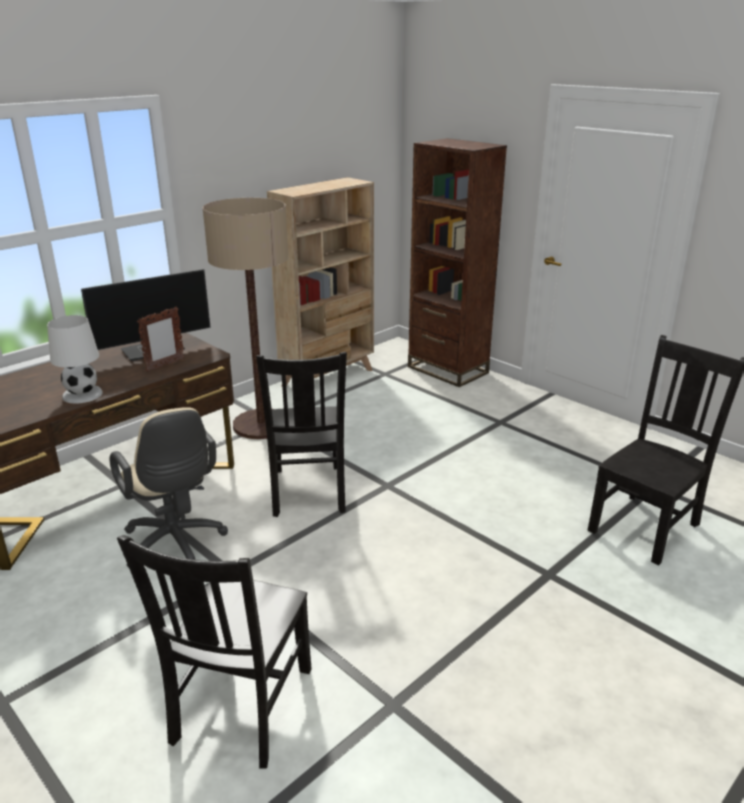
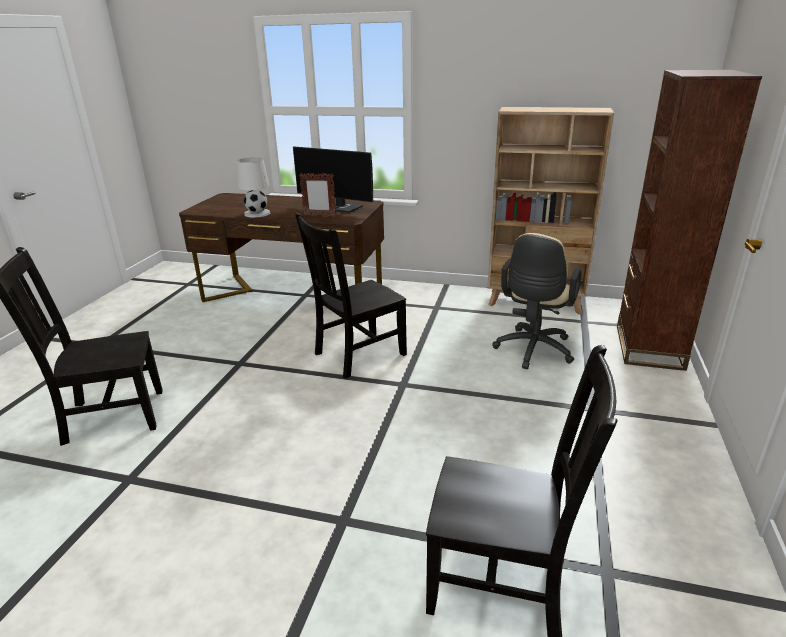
camera: 60 degrees right, 0 degrees up
(176, 545) = (256, 335): beige office chair -> beige office chair (532, 351)
(261, 425) = (426, 306): floor lamp -> none

